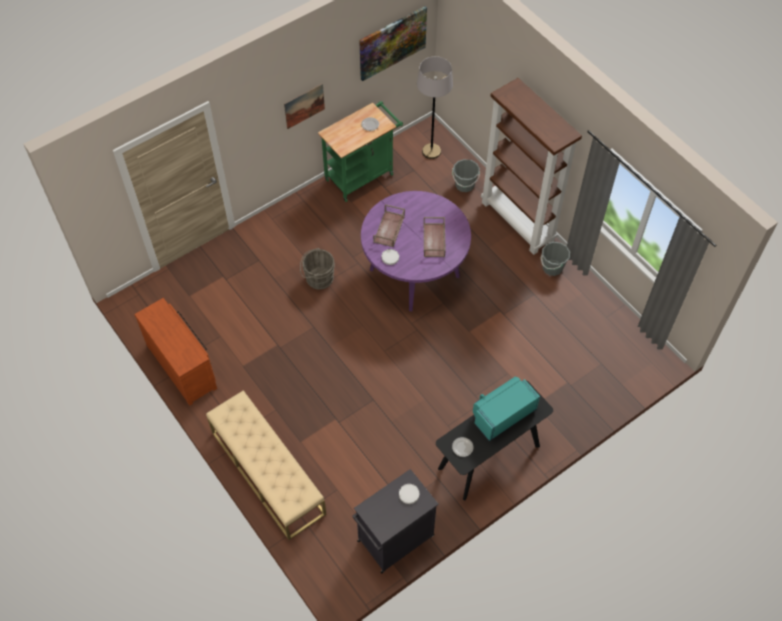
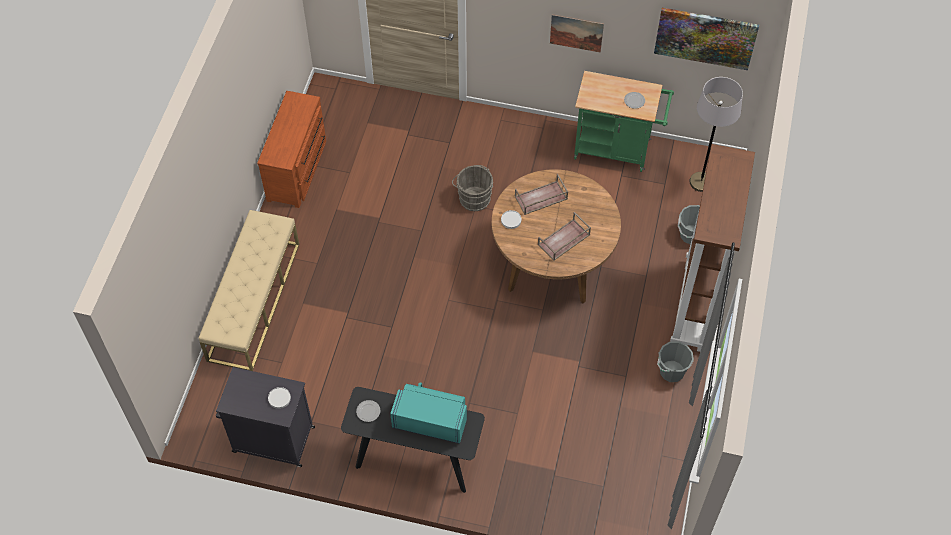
camera: 50 degrees right, 0 degrees up
(414, 273) = (552, 265): purple dining table -> brown dining table

